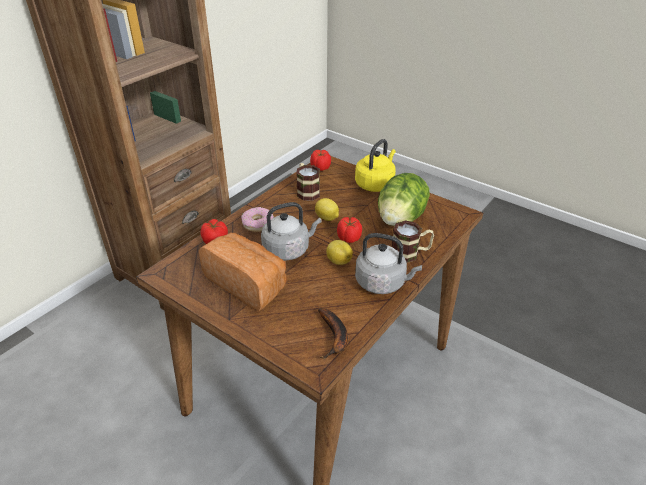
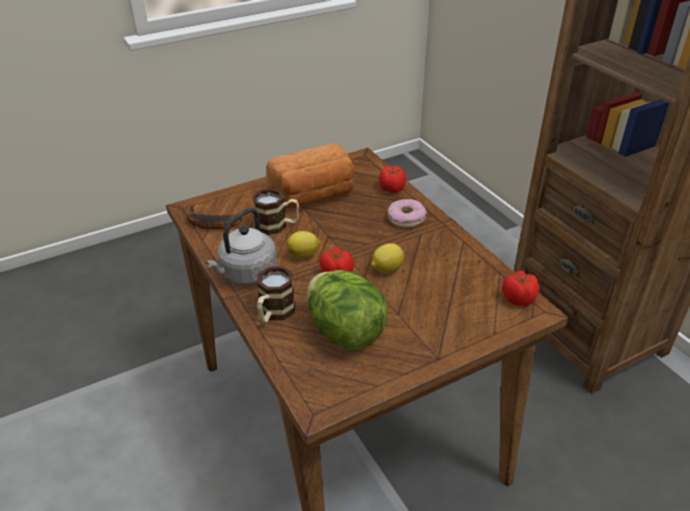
camera: 115 degrees right, 0 degrees up
(288, 250) = (346, 228): grey kettle -> none
(306, 191) = (458, 269): mug -> mug (277, 226)
(375, 184) = (447, 341): yellow kettle -> none

